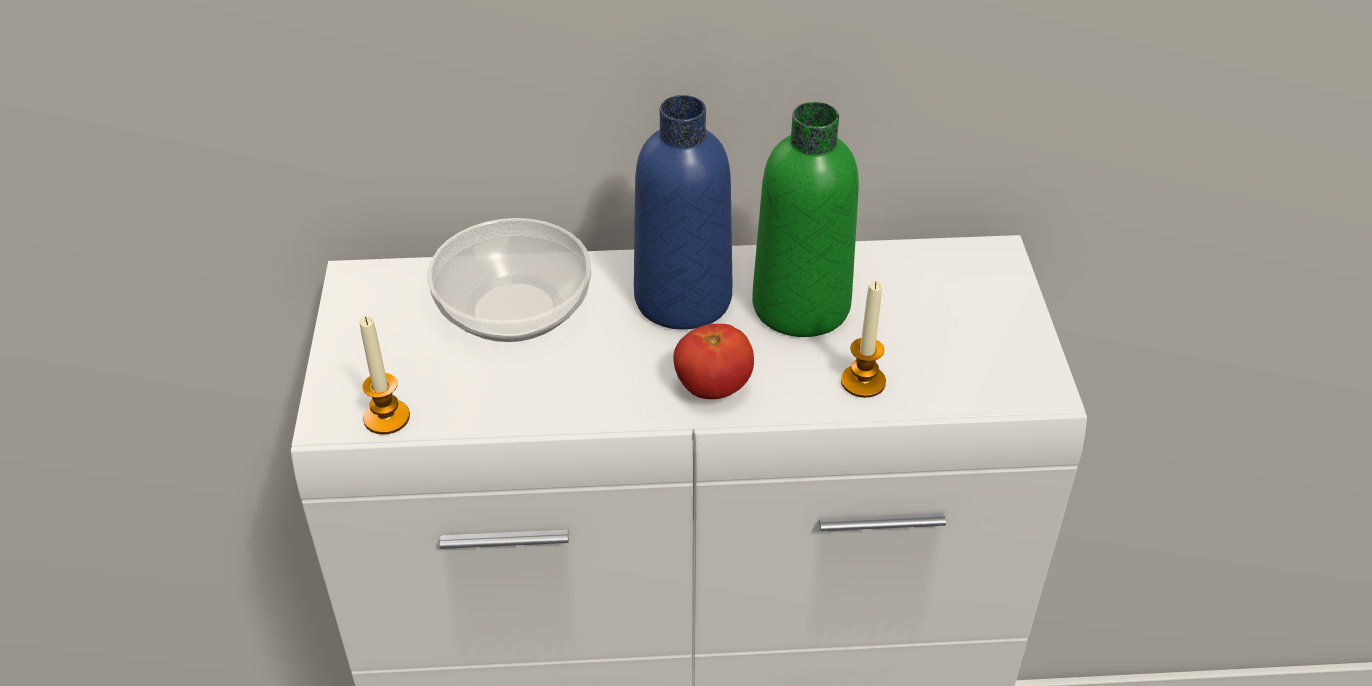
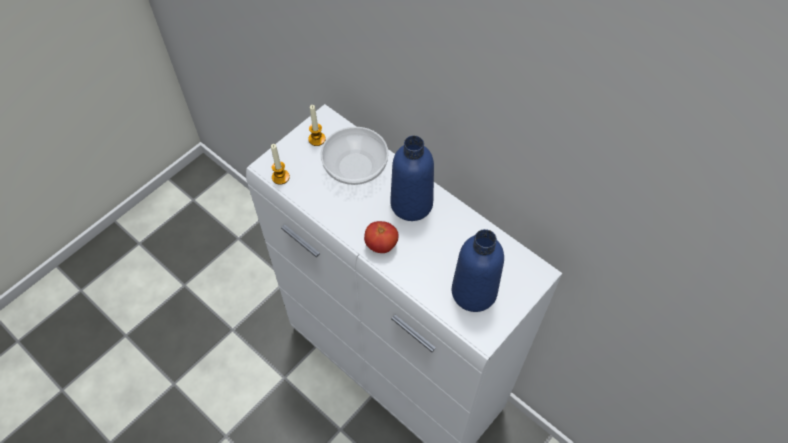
camera: 45 degrees right, 15 degrees up
(801, 306) = (445, 238): green bottle -> none
(863, 382) = (429, 283): candle -> candle (317, 139)
(943, 344) = (474, 292): none -> blue bottle

